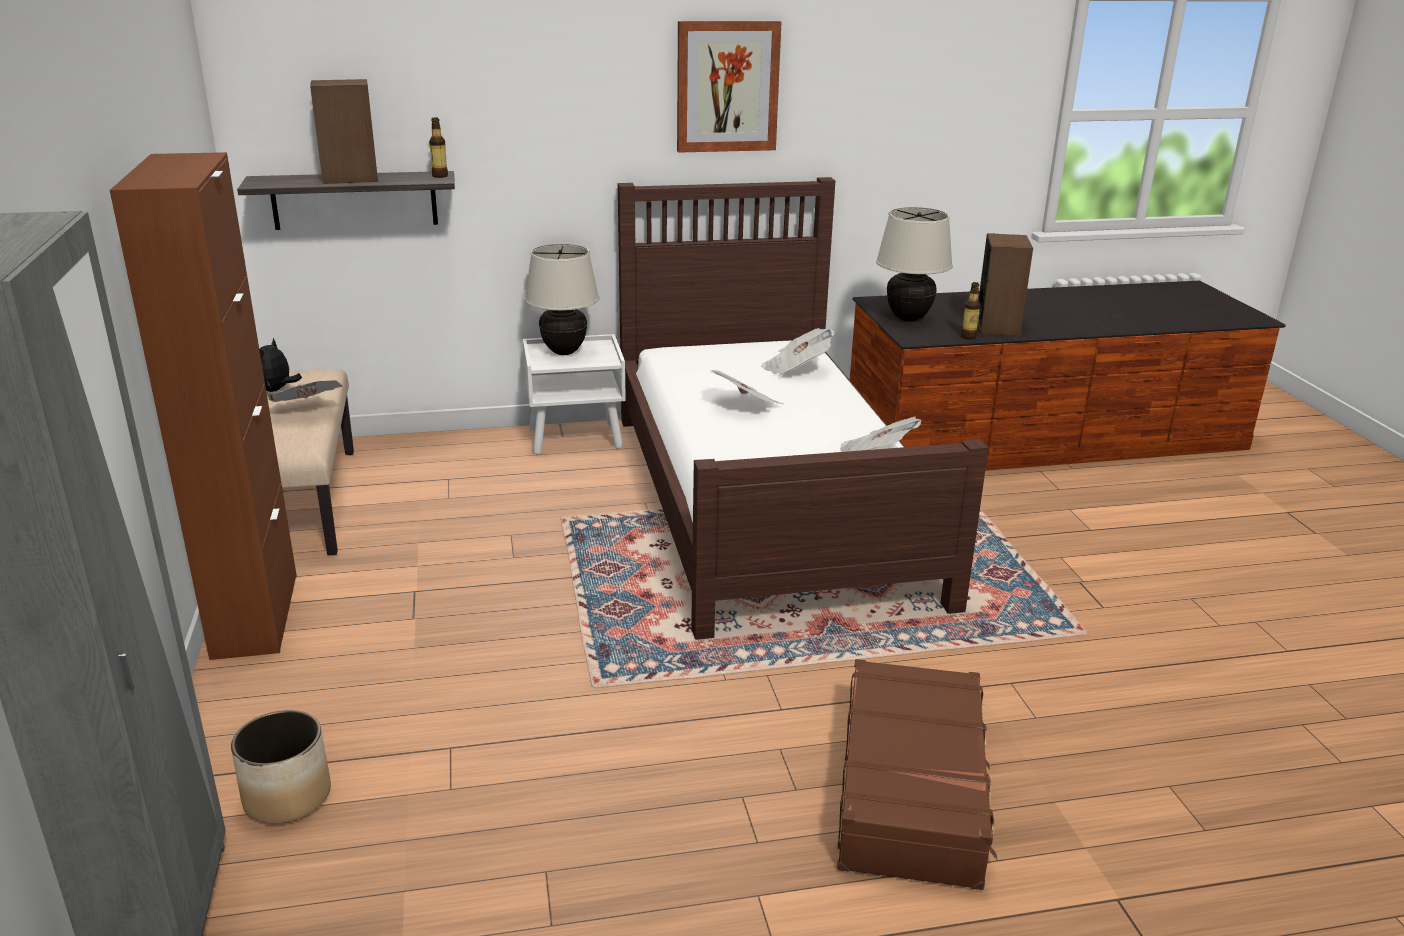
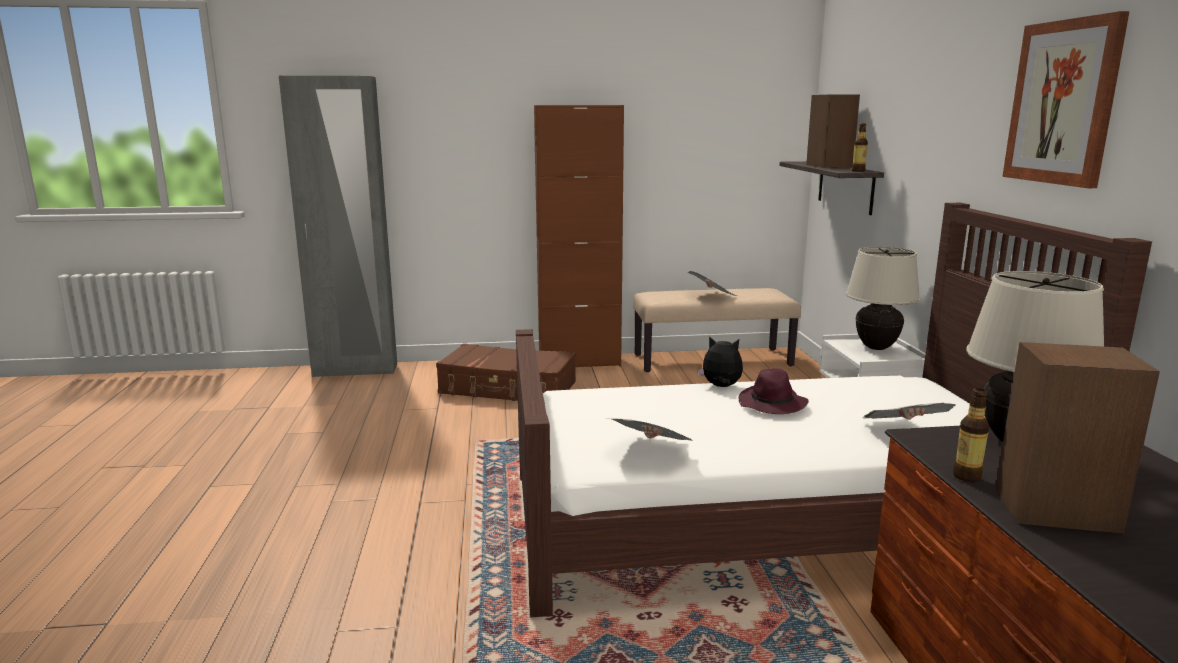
camera: 95 degrees right, 10 degrees down
(276, 390) = (741, 290): plush toy -> plush toy (721, 387)
(287, 796) = (420, 380): planter -> none
(746, 406) = (772, 404): newspaper -> purple hat
(913, 790) = (295, 547): brown suitcase -> brown suitcase (508, 388)

